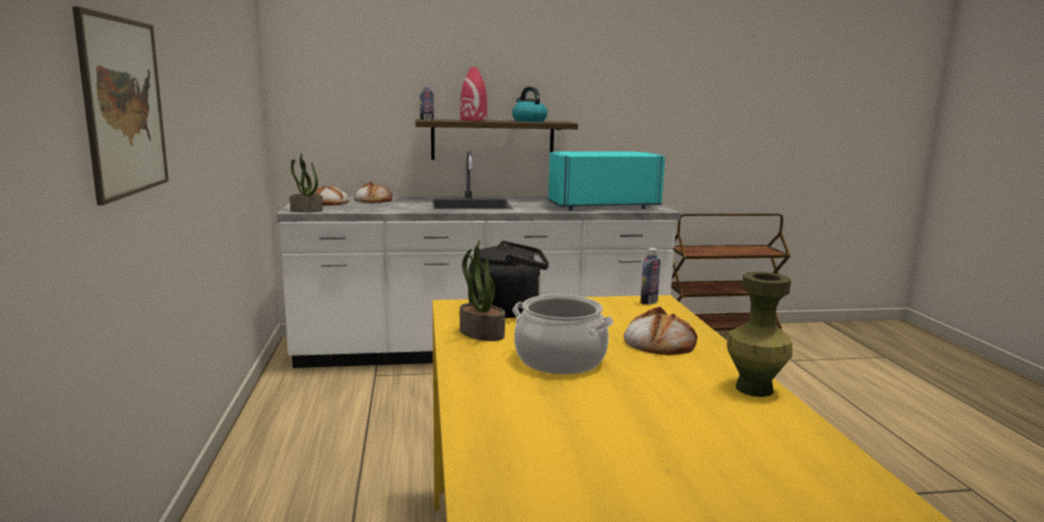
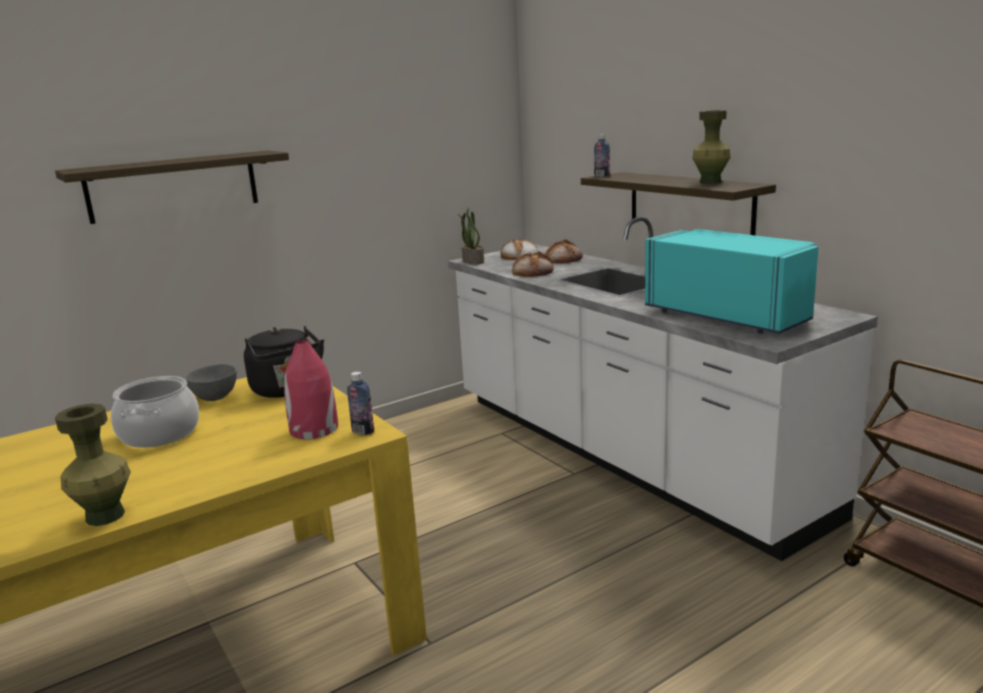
camera: 65 degrees right, 5 degrees up
(124, 106) = (173, 186): picture -> shelf
(473, 120) = (651, 178): red vase -> red vase (313, 429)
(480, 334) = (215, 397): potted plant -> grey bowl
(529, 121) = (710, 182): kettle -> green vase
(659, 341) = (227, 458): bread -> bread (533, 271)

